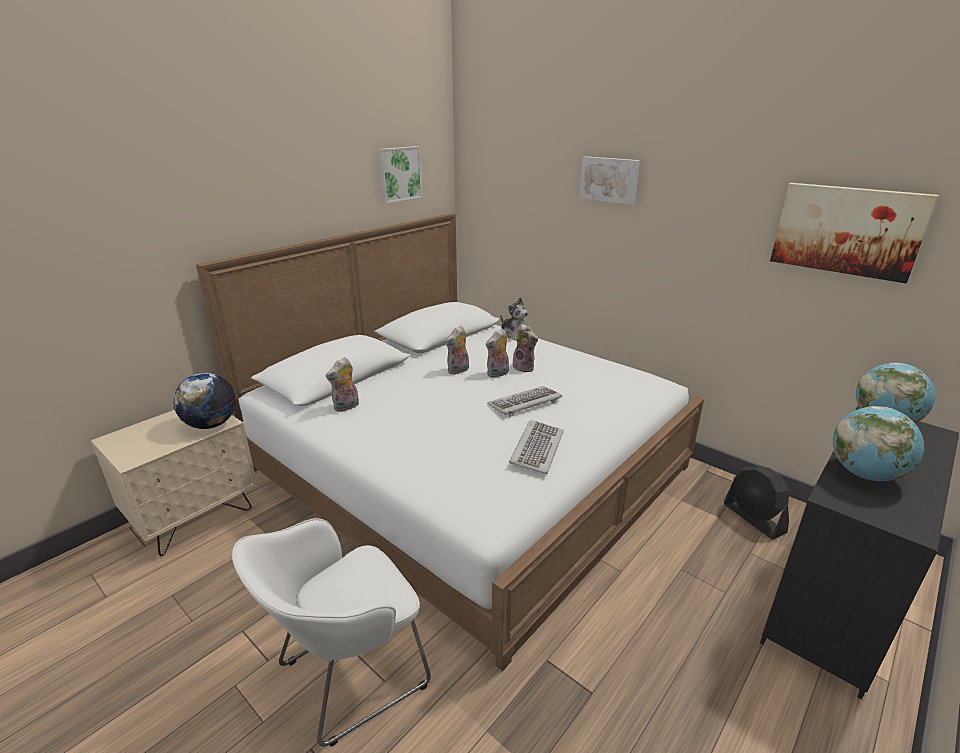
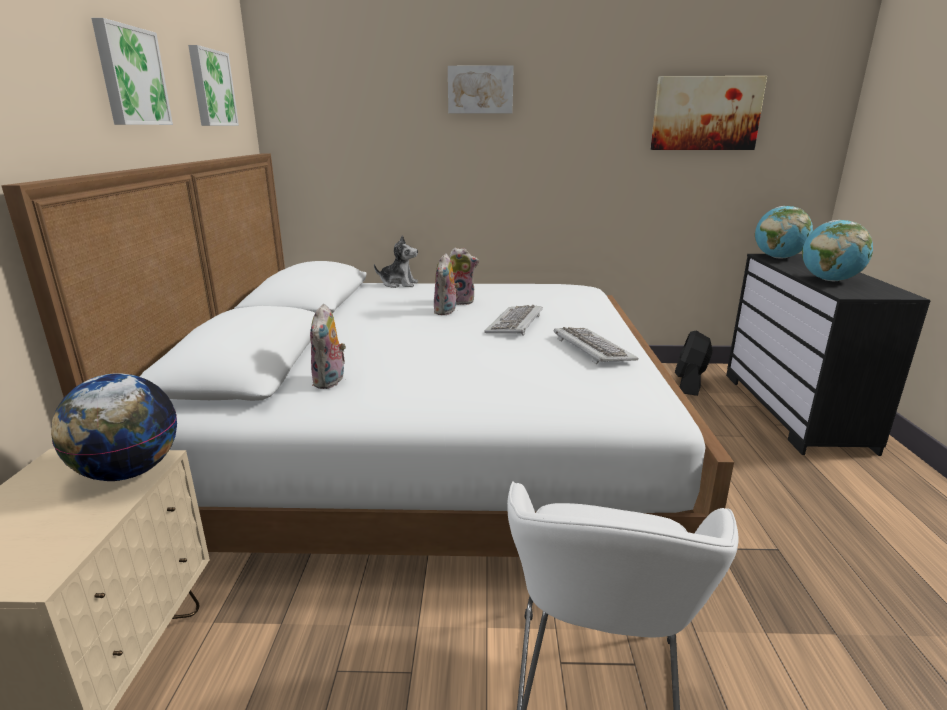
camera: 40 degrees left, 5 degrees down
(313, 183) = (130, 76): none -> picture
(458, 371) = (401, 319): plush toy -> none
(754, 518) = (689, 384): black fan -> black fan turned 90 degrees clockwise

